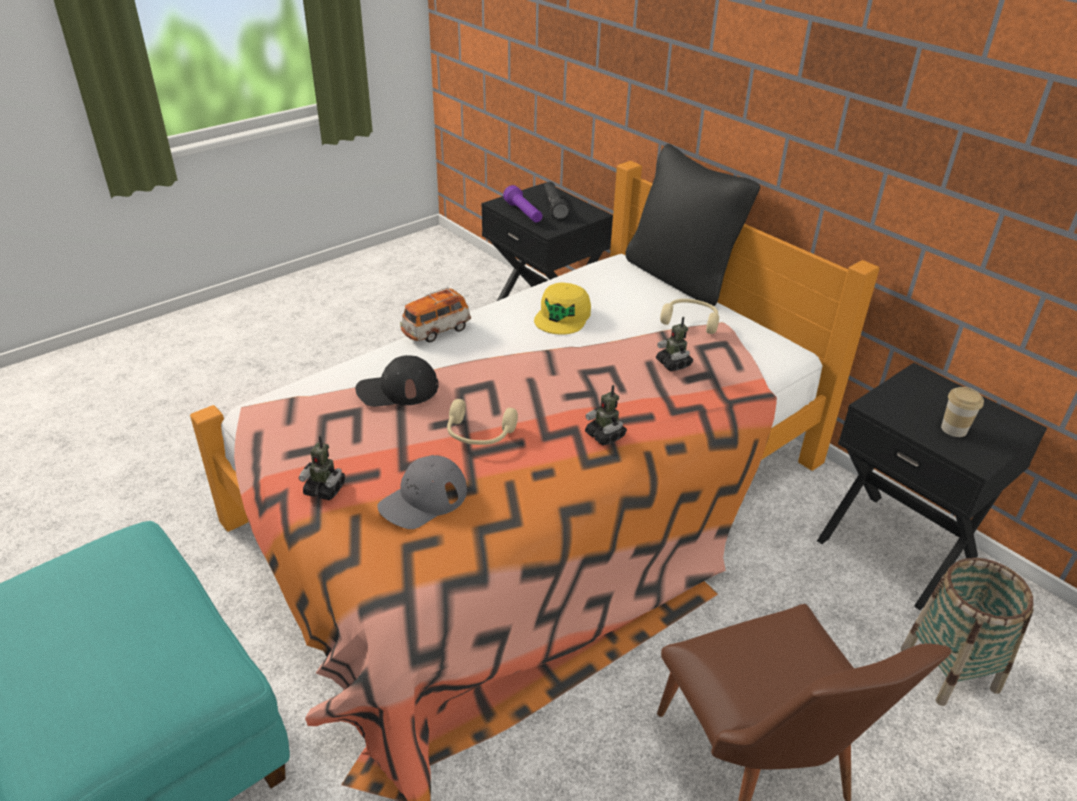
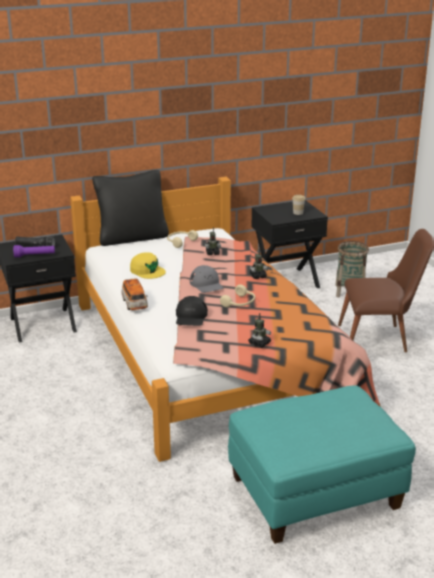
camera: 70 degrees left, 10 degrees down
(423, 499) = (279, 321): grey cap -> grey cap (206, 284)

